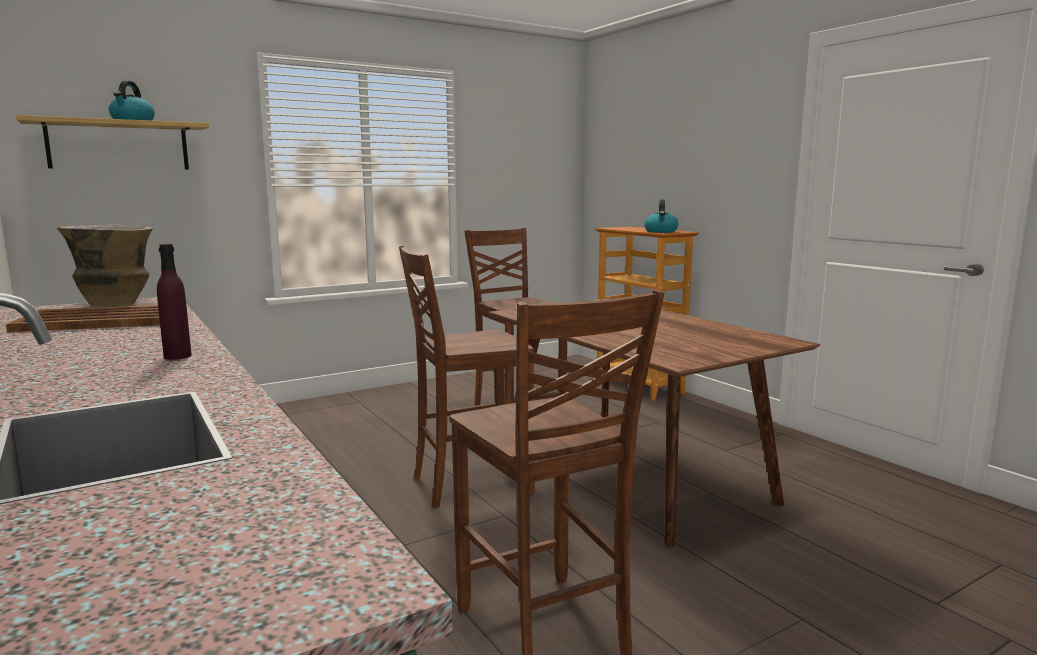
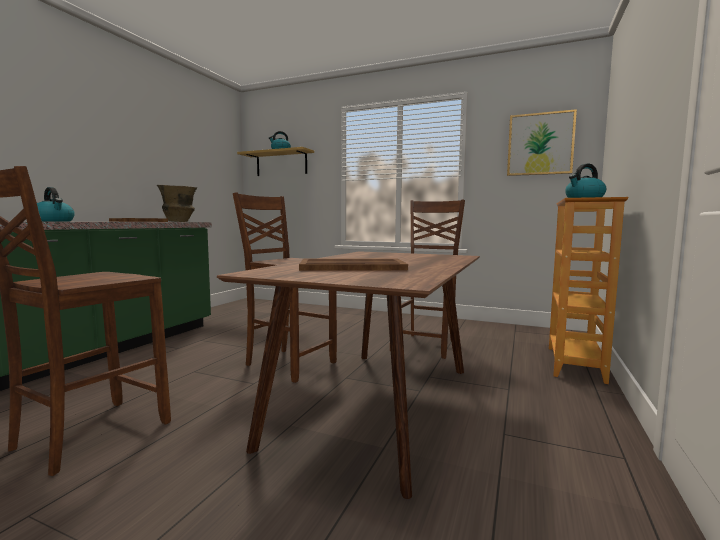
camera: 55 degrees right, 5 degrees down
(177, 356) = (54, 221): purple bottle -> kettle
(531, 151) = (540, 144): none -> picture
(660, 335) = (351, 266): none -> brown tray

